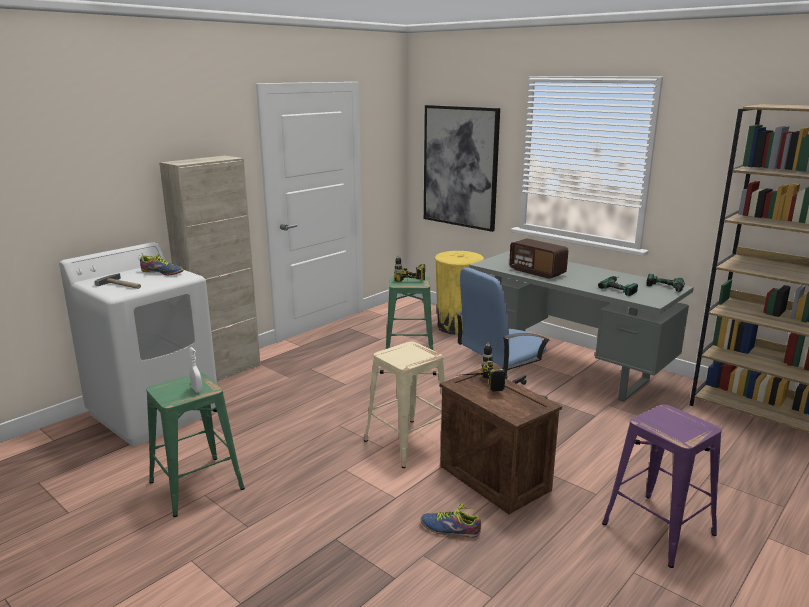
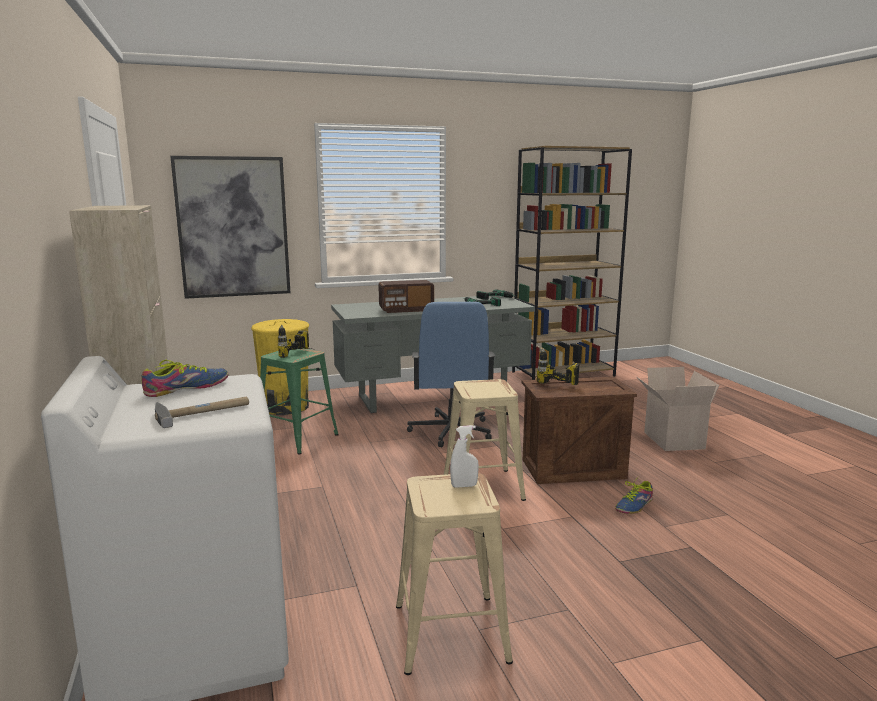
camera: 60 degrees left, 5 degrees down
(196, 484) = (449, 632): green stool -> beige stool
(659, 528) = (671, 440): purple stool -> cardboard box

